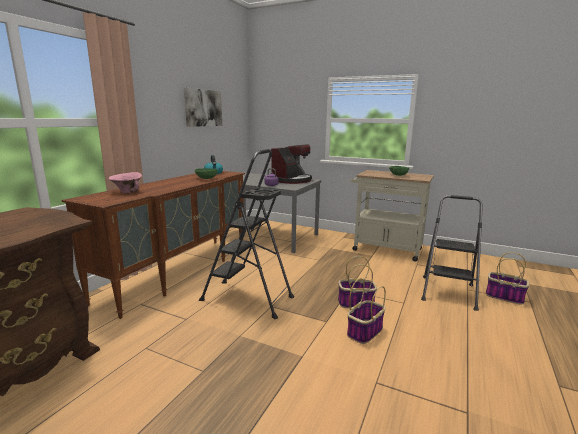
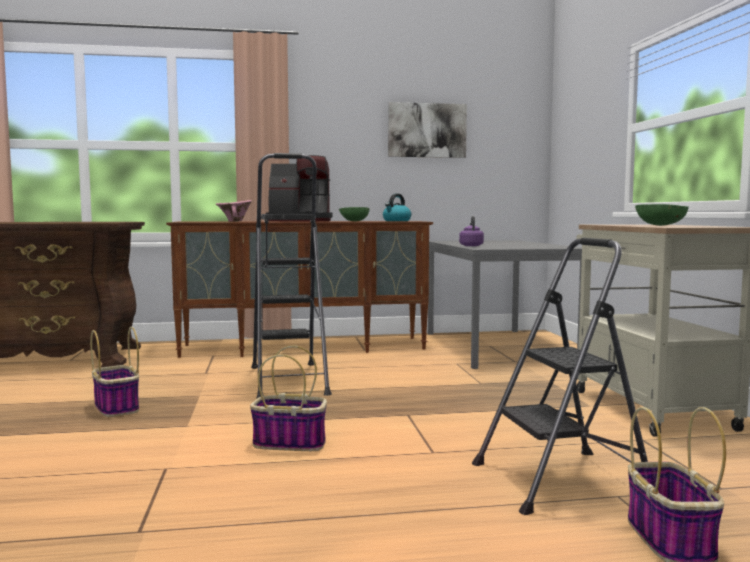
camera: 55 degrees right, 10 degrees down
(292, 180) = (534, 246): coffee machine -> coffee machine (300, 221)
(355, 303) = (370, 425): basket -> basket (116, 407)

